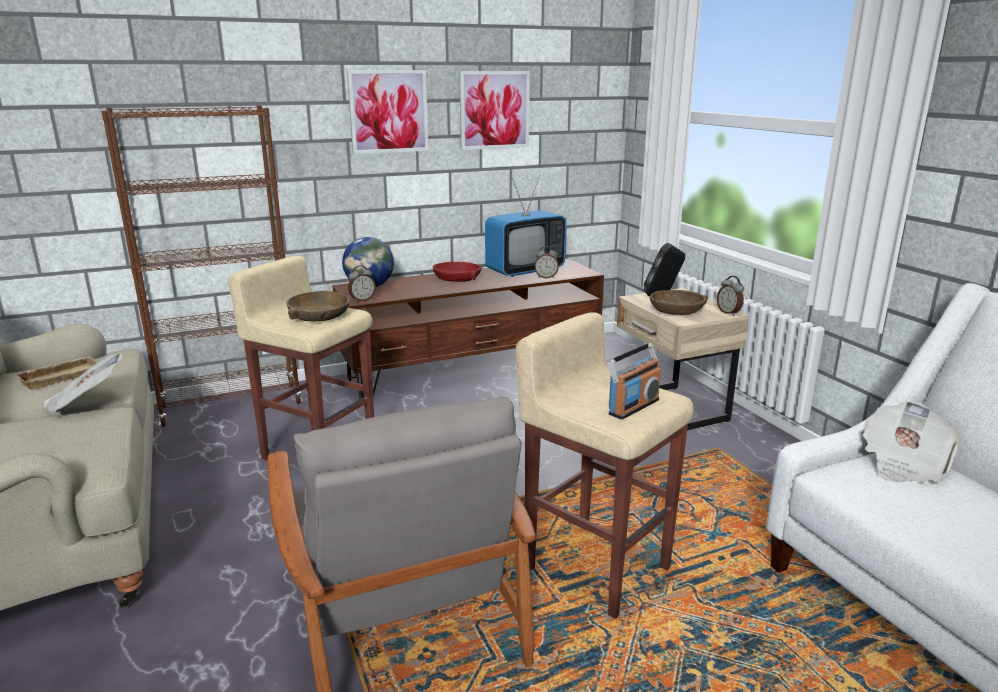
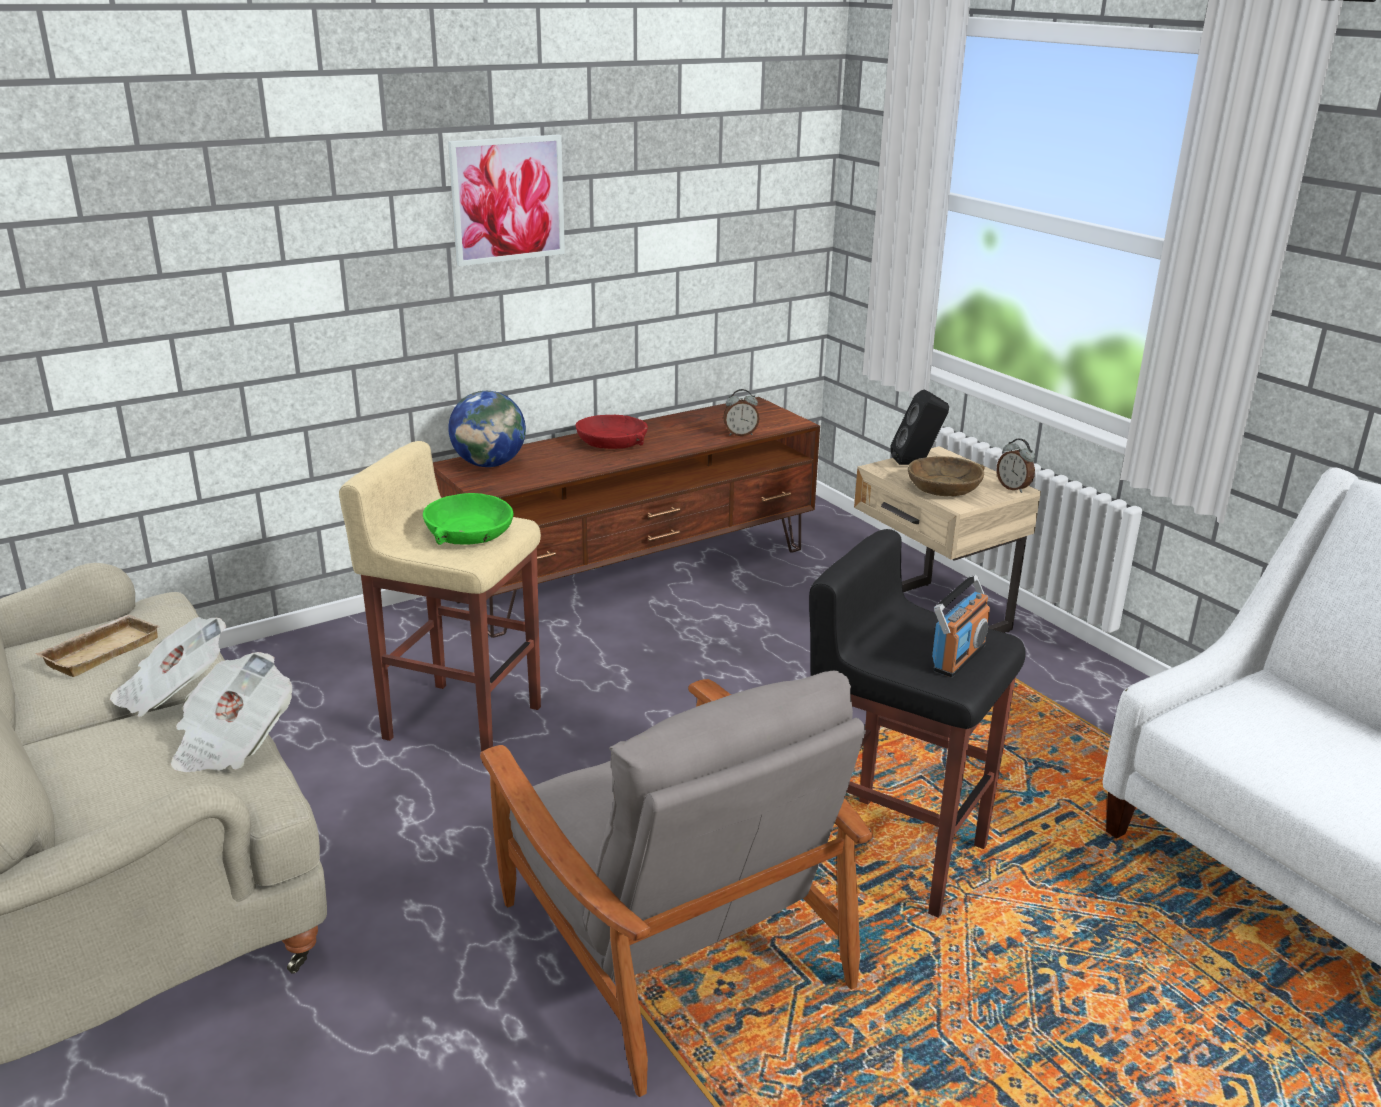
camera: 10 degrees left, 5 degrees up
(232, 405) = (294, 655): brown bookcase -> none
(319, 316) = (469, 533): brown bowl -> green bowl
(362, 300) = (491, 489): alarm clock -> none
(494, 110) = (656, 187): picture -> none
(525, 270) = (704, 422): television -> none
(596, 567) = (895, 853): beige stool -> black stool
(903, 464) = (1264, 698): newspaper -> newspaper (232, 742)

